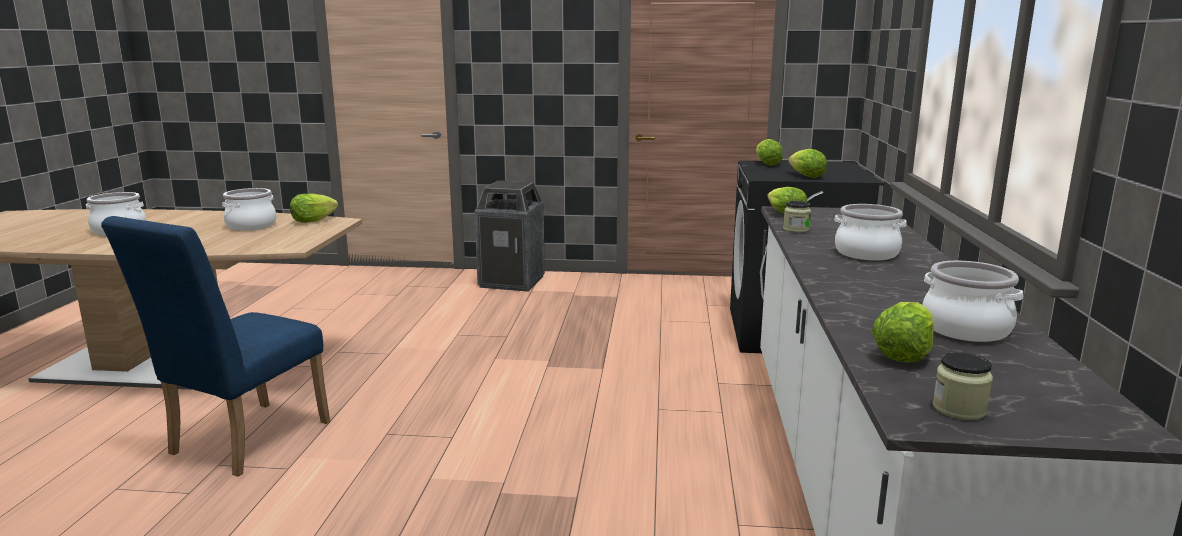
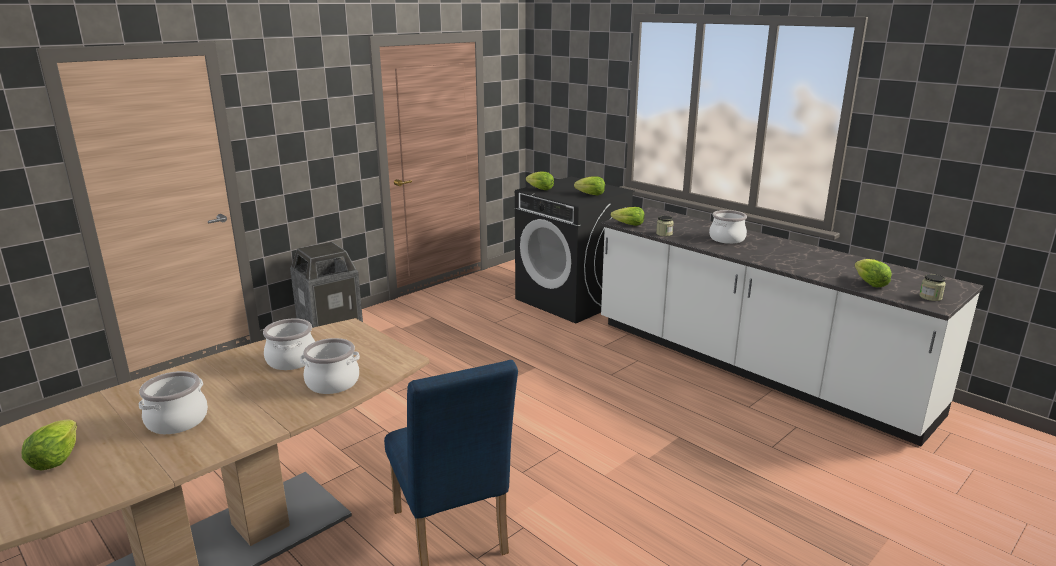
camera: 50 degrees left, 5 degrees up
(312, 221) = (326, 335): lettuce -> lettuce (55, 459)
(965, 329) = (850, 265): cooking pot -> cooking pot (333, 382)

